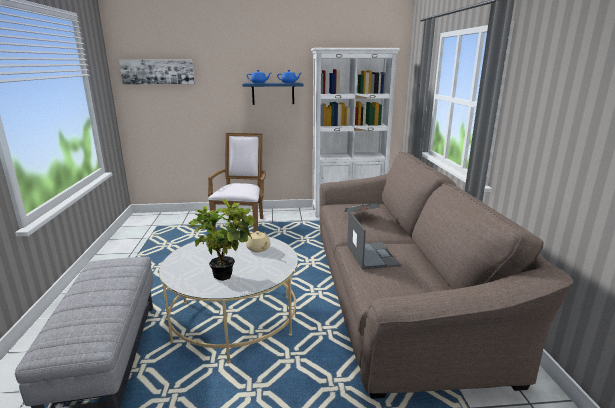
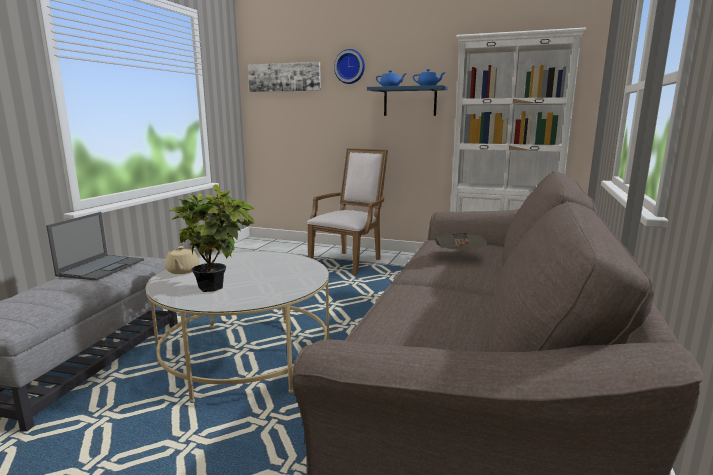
camera: 25 degrees right, 5 degrees down
(220, 64) = (350, 66): none -> wall clock
(258, 249) = (287, 270): beige teapot -> beige teapot (182, 271)
(371, 255) = (420, 299): laptop -> laptop (102, 267)

